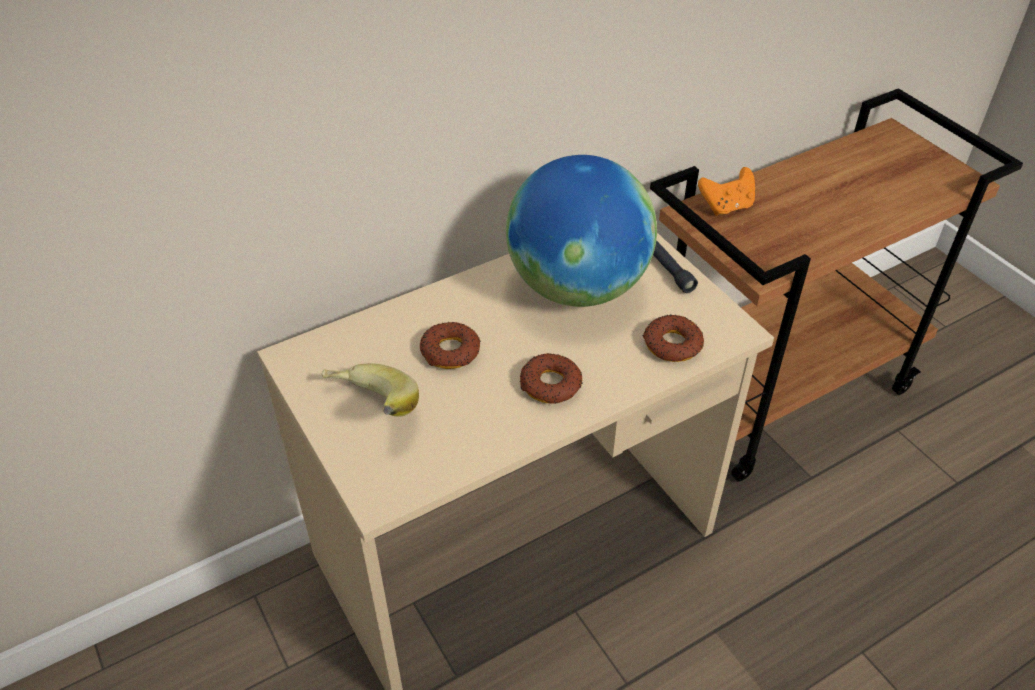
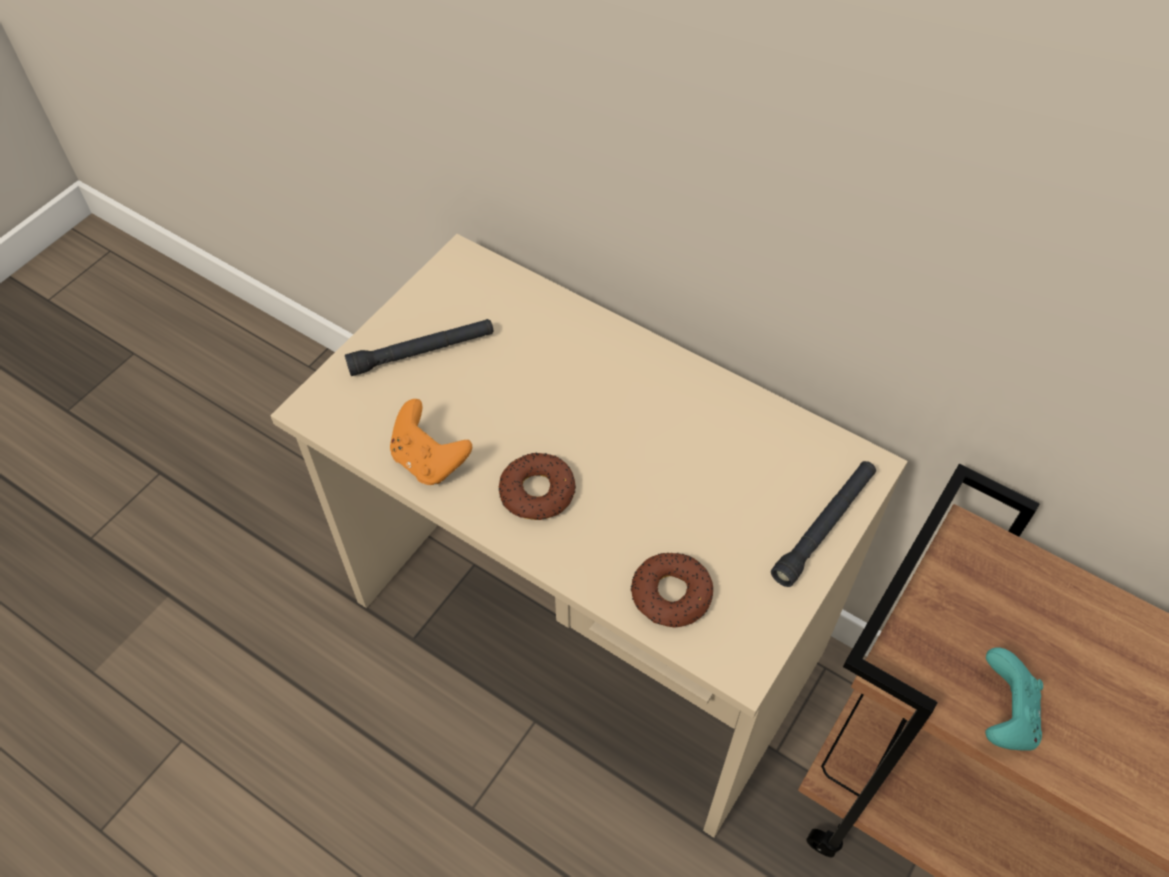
camera: 65 degrees right, 10 degrees up
(370, 410) = (422, 352): banana -> black flashlight
(450, 351) = (538, 382): donut -> none
(576, 287) = (713, 459): globe -> none
(726, 206) = (1018, 582): orange game controller -> orange game controller (429, 461)
(808, 247) = (1004, 716): none -> turquoise game controller

